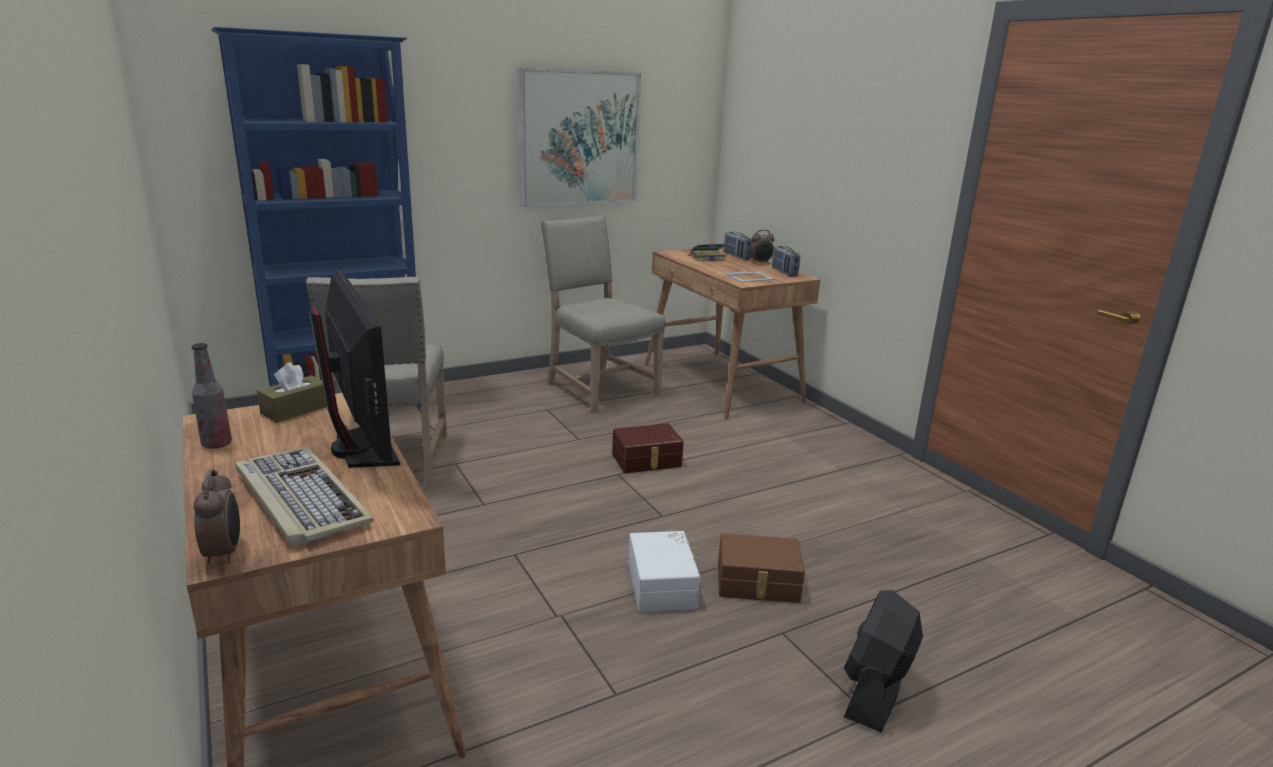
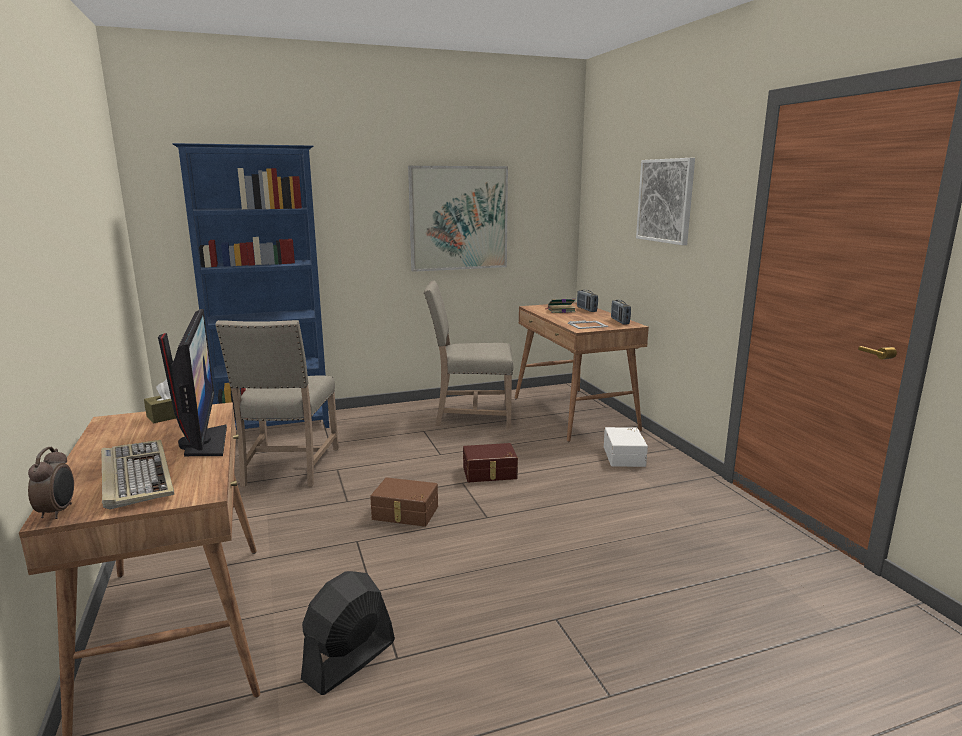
camera: 10 degrees right, 5 degrees down
(217, 444) = (103, 437): bottle -> none
(598, 388) = (470, 415): beige chair -> beige chair turned 60 degrees counterclockwise
(663, 585) = (468, 572): white storage box -> white storage box (625, 456)
(758, 584) = (549, 577): brown storage box -> brown storage box (405, 513)
(760, 263) = (604, 314): alarm clock -> none
(847, 127) = (665, 200): none -> picture
(875, 691) = (622, 675): black fan -> black fan (349, 660)

